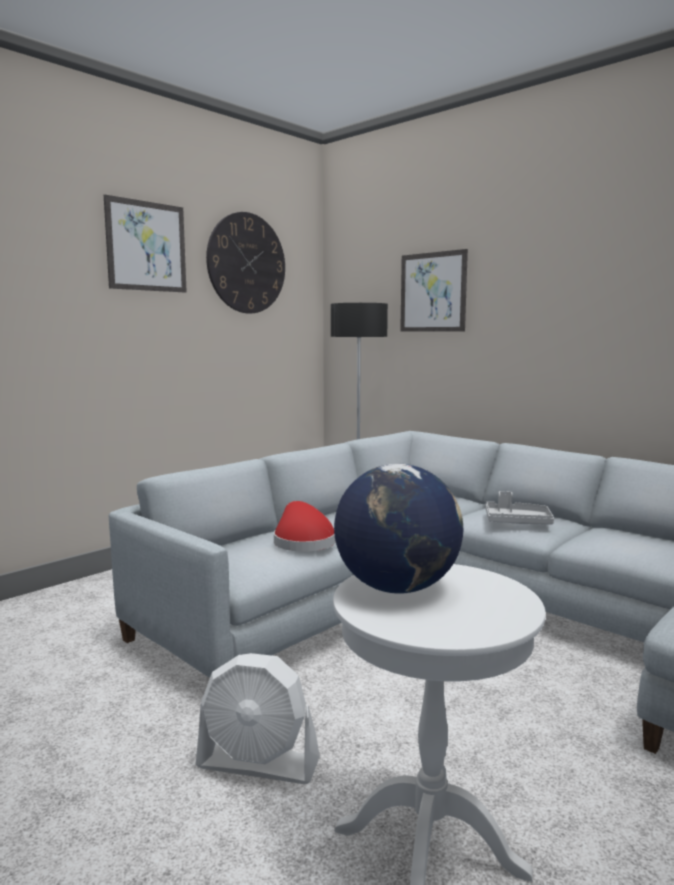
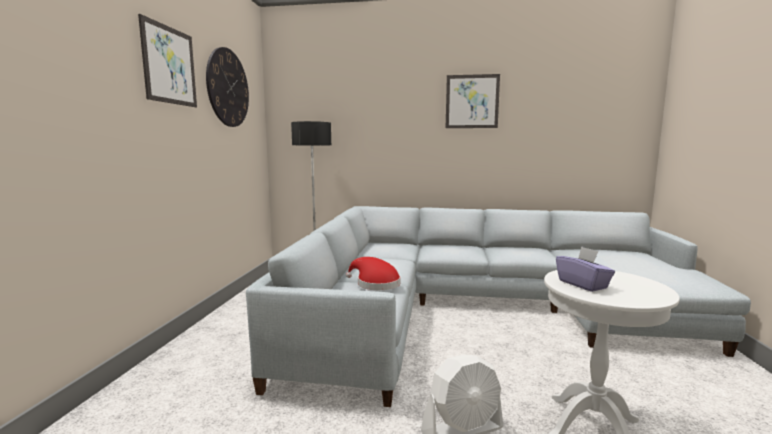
camera: 35 degrees left, 0 degrees up
(397, 588) = (583, 284): globe -> purple tissue box
(433, 292) = (359, 117): picture -> picture (472, 101)
(517, 522) = (457, 251): grey tray -> none

